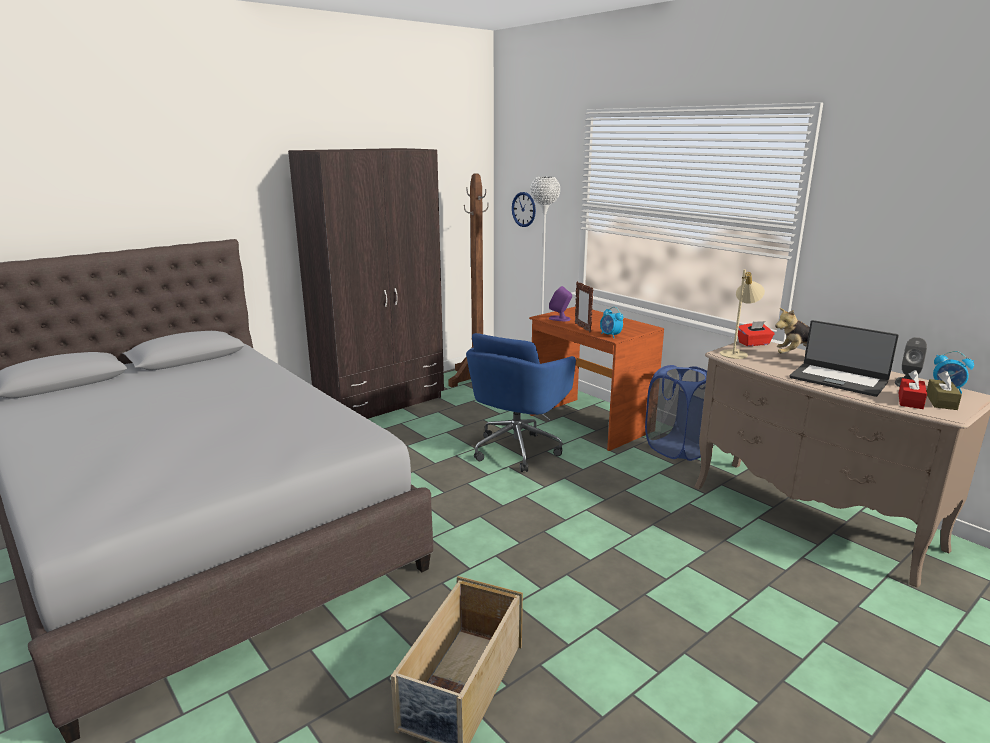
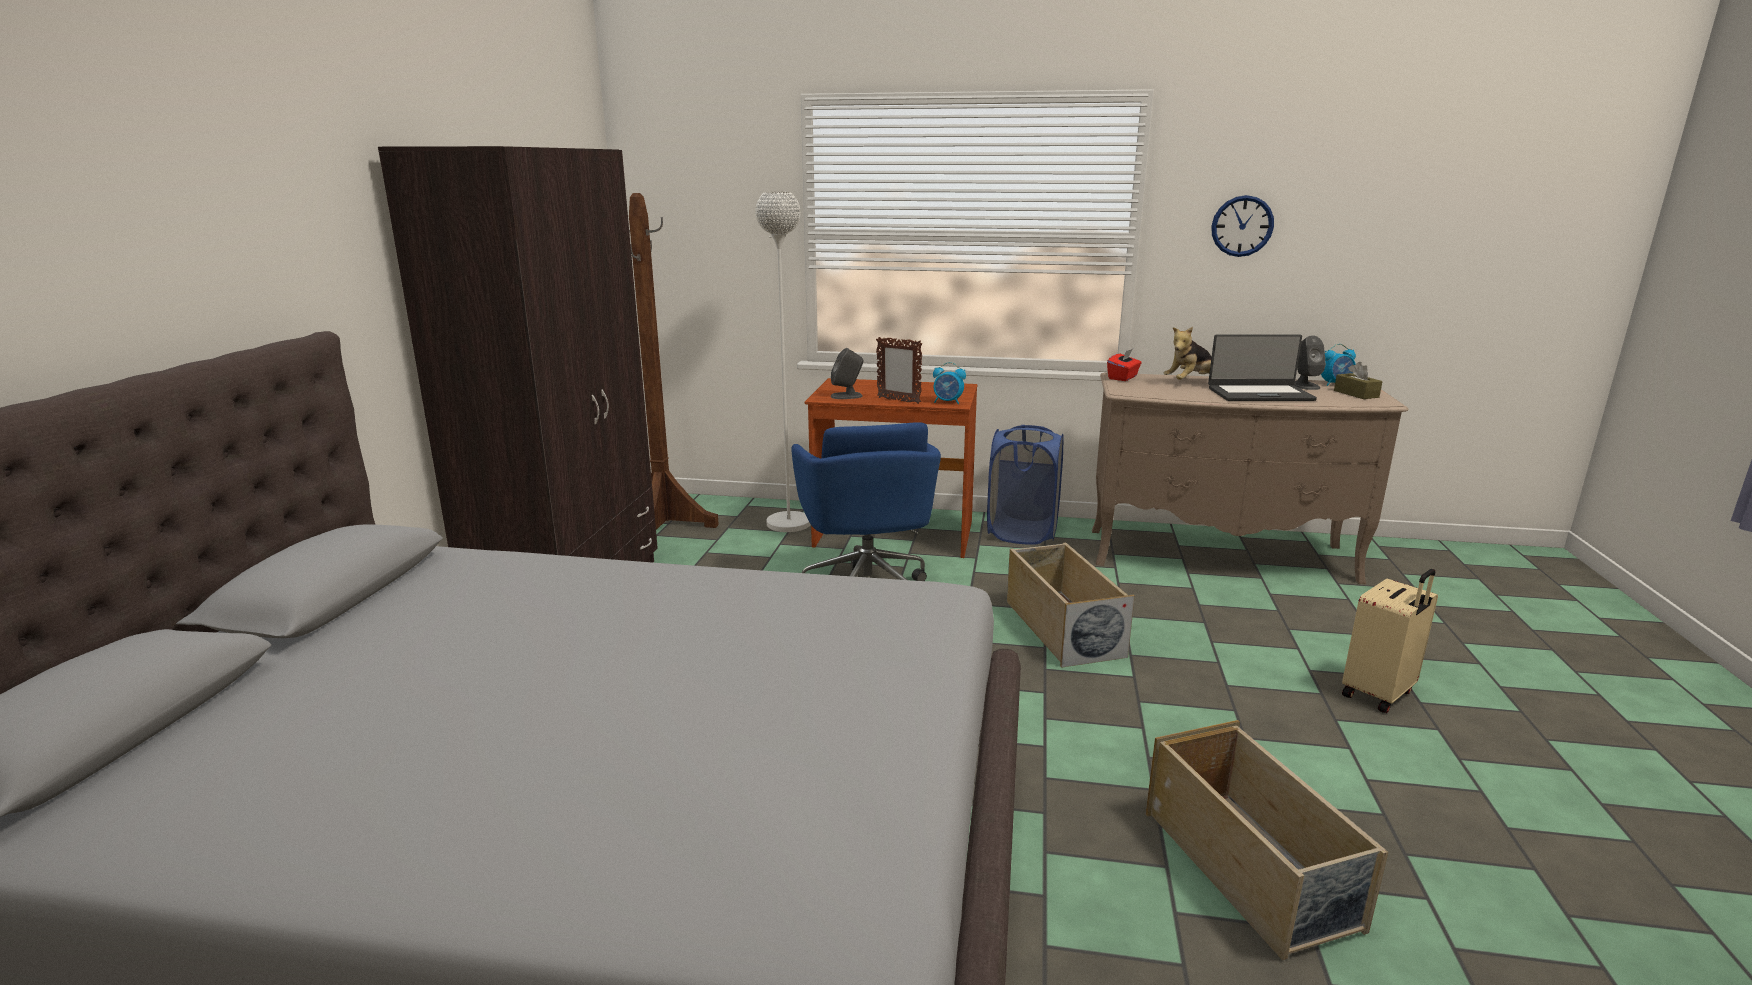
camera: 40 degrees left, 0 degrees up
(523, 209) = (686, 249): wall clock -> wall clock (1242, 226)
(560, 319) = (847, 396): purple speaker -> grey speaker
(596, 514) = (1061, 628): none -> beige storage box
(737, 353) = (1134, 389): beige table lamp -> none
(755, 658) = (1379, 694): none -> beige suitcase
(910, 401) = (1340, 398): red tissue box -> none

